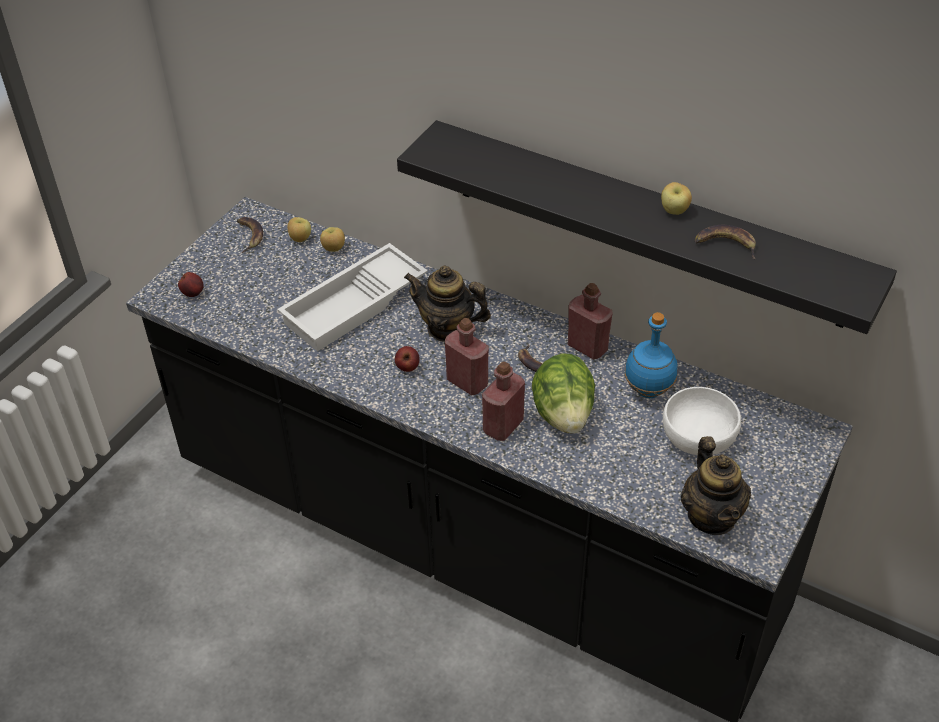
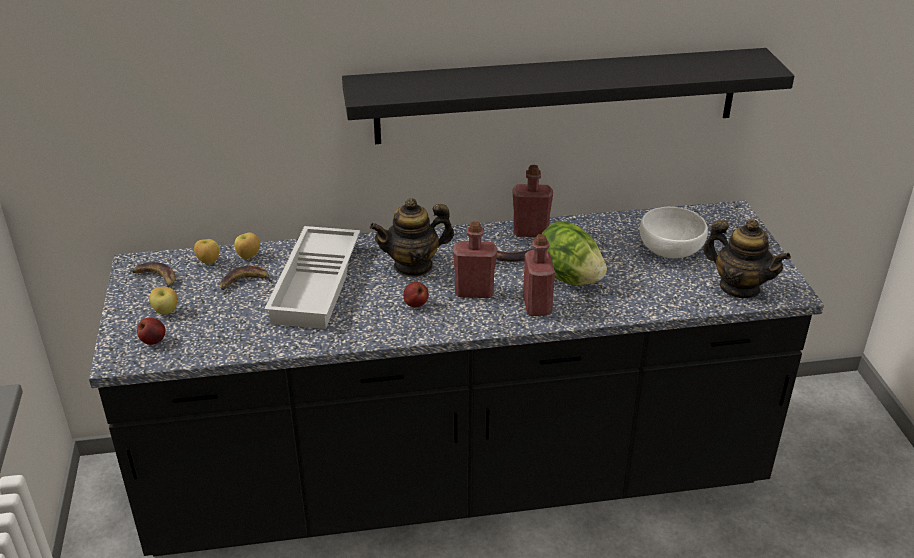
camera: 40 degrees left, 10 degrees down
(647, 390) = (603, 238): blue bottle -> none
(674, 211) = (595, 65): apple -> apple (166, 311)
(725, 244) = (654, 70): banana -> banana (245, 282)

